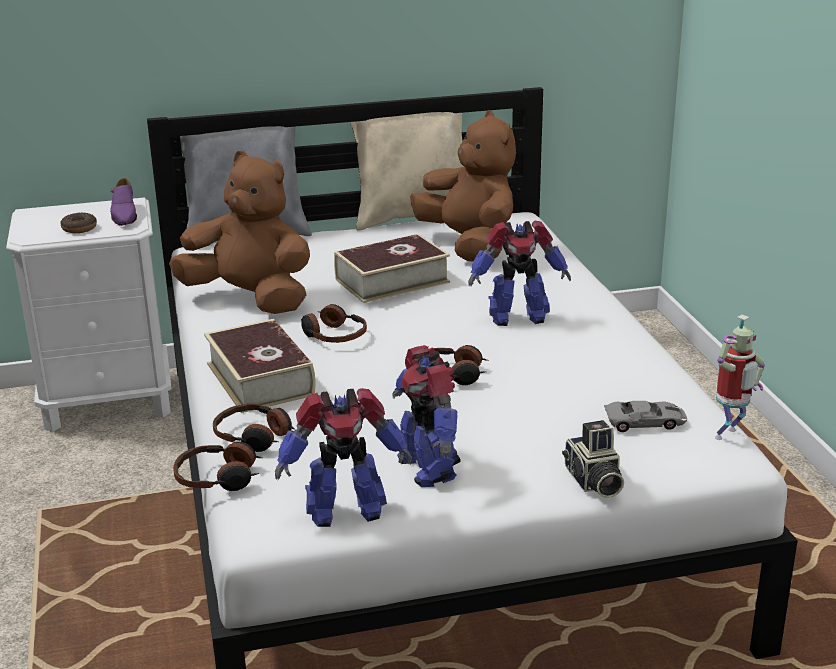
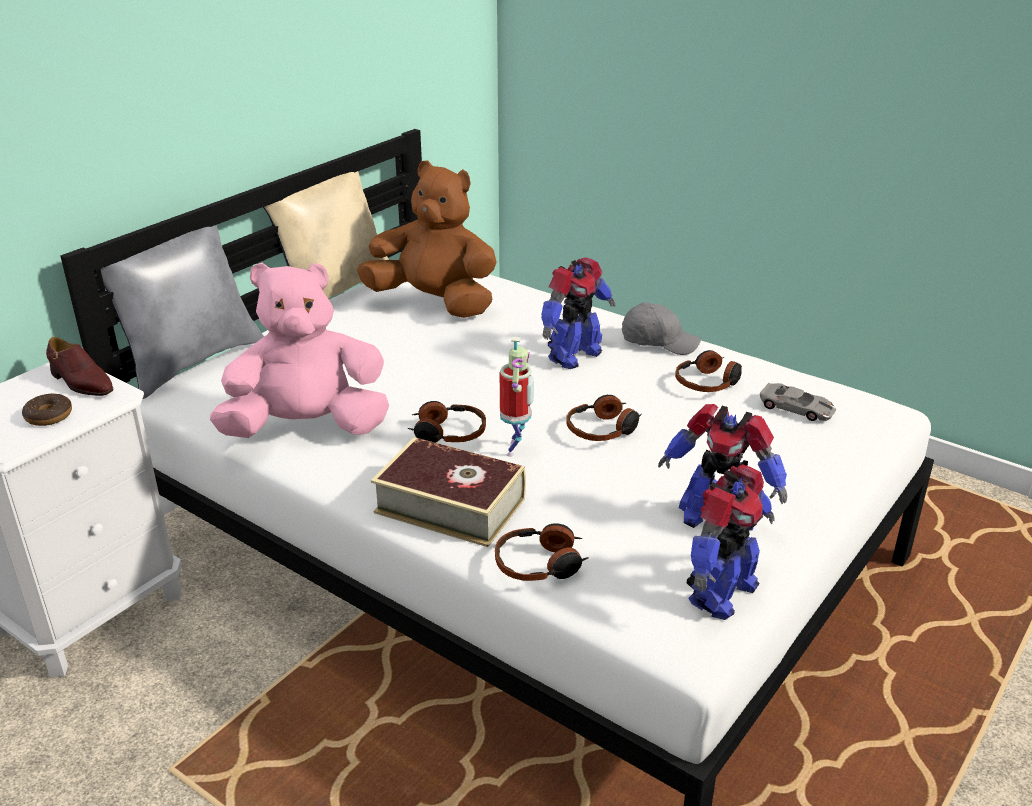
camera: 40 degrees left, 5 degrees up
(124, 215) = (81, 383): purple shoe -> brown shoe
(219, 478) = (575, 621): headphones -> headphones (708, 382)
(250, 299) = (307, 428): brown plush toy -> pink plush toy
(392, 281) = (420, 359): book -> none
(593, 482) = (842, 474): camera -> none
(611, 331) = (659, 342): none -> grey cap
(645, 422) = (797, 408): grey toy car -> grey toy car turned 75 degrees clockwise
(729, 436) = (861, 396): toy robot -> toy robot (516, 449)

